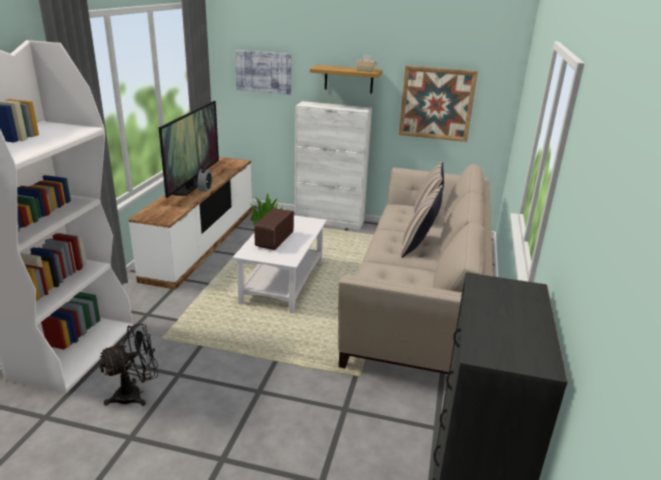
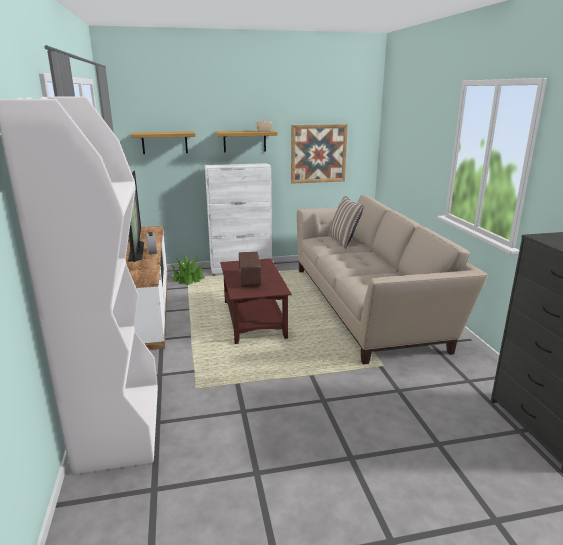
camera: 25 degrees left, 5 degrees down
(135, 394) = (222, 438): black fan -> none
(263, 72) = (164, 142): picture -> shelf
(283, 283) = (254, 319): white coffee table -> brown coffee table
(419, 247) = (364, 260): pillow -> none

